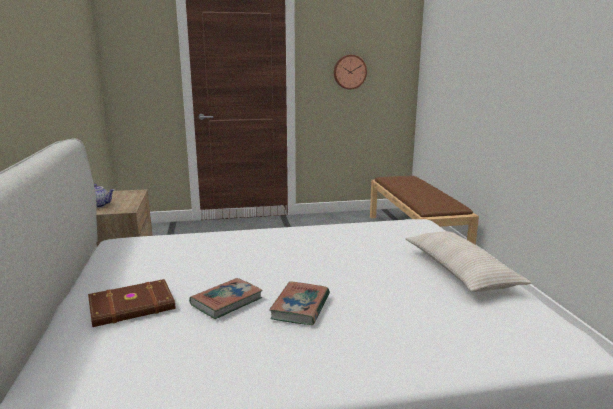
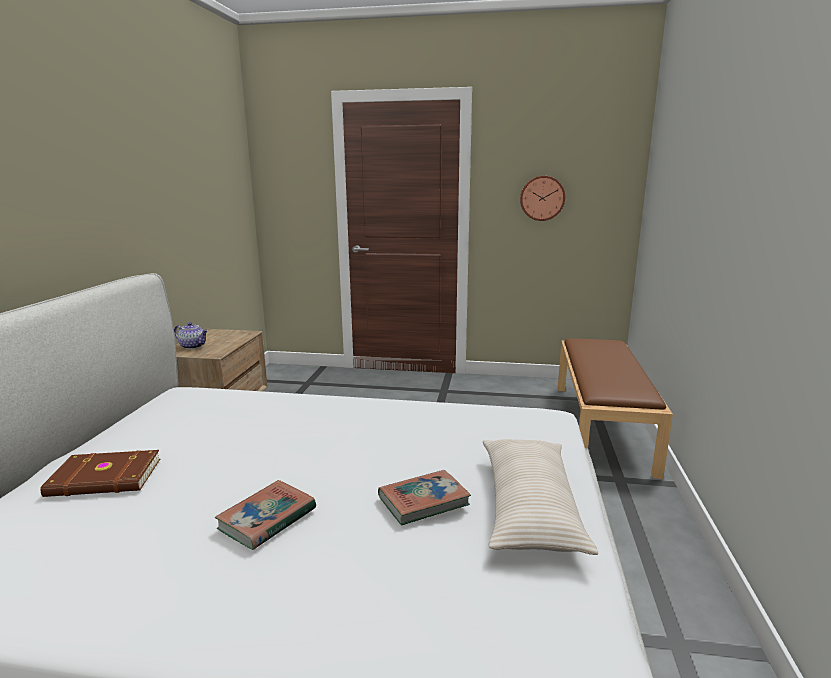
camera: 20 degrees right, 0 degrees up
(226, 301) = (200, 492): book -> book (423, 501)

